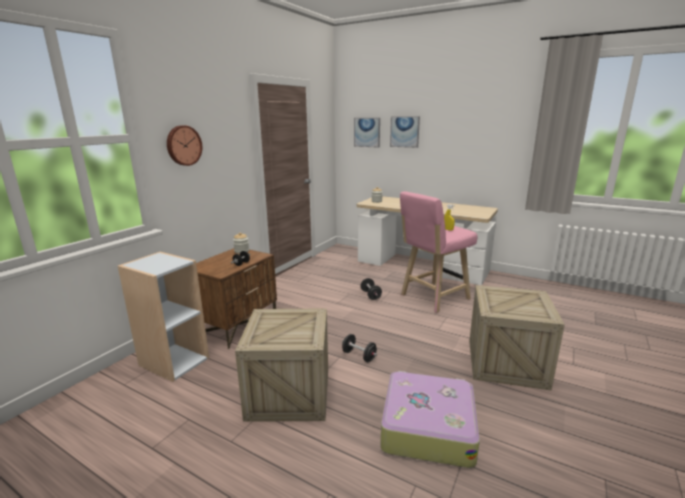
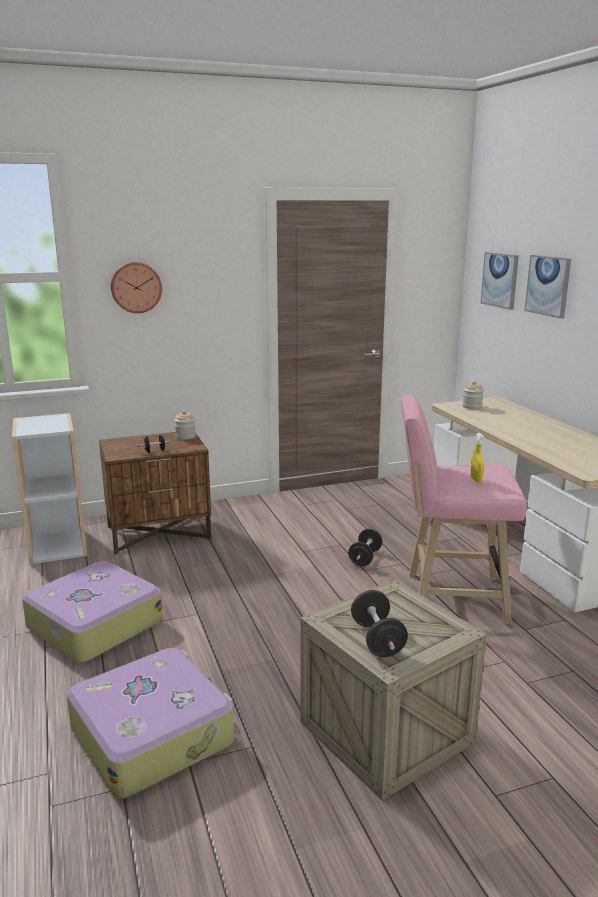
camera: 40 degrees right, 0 degrees up
(289, 393) = (93, 624): crate -> suitcase
(359, 356) = (219, 623): black dumbbell -> black dumbbell (377, 640)

